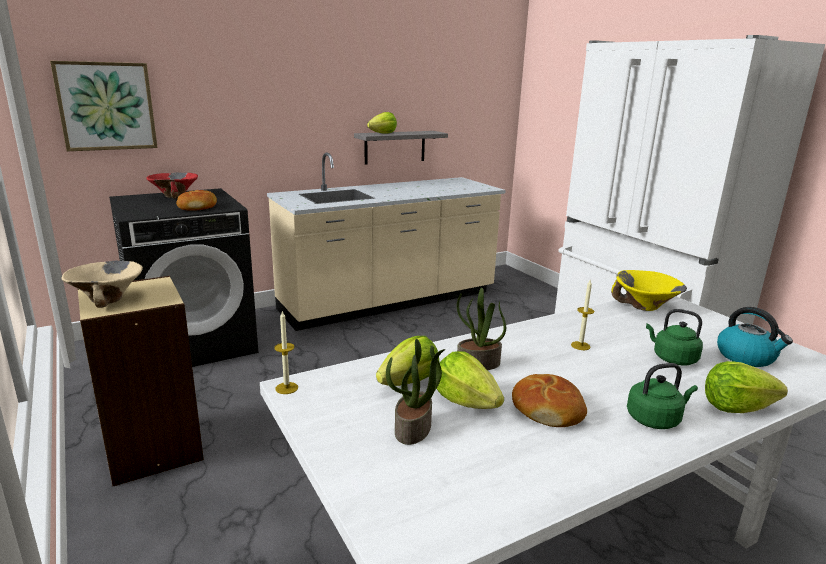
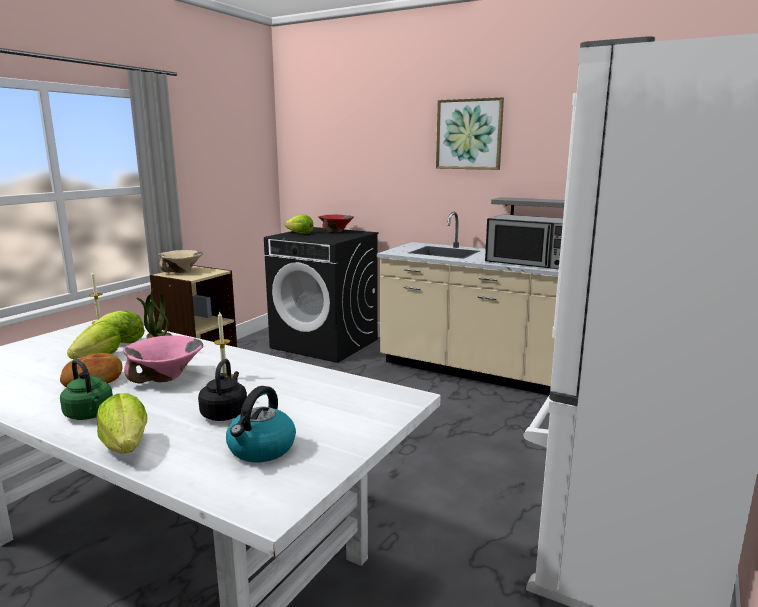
camera: 60 degrees right, 5 degrees down
(106, 106) = (320, 165): picture -> picture (469, 134)
(198, 207) = (318, 238): bread -> none
(383, 133) = (521, 199): lettuce -> lettuce (300, 233)
(413, 429) = (56, 353): potted plant -> none
(427, 191) = (530, 263): none -> microwave
(564, 371) = (166, 377): none -> pink bowl
(645, 307) = (363, 392): yellow bowl -> none
(672, 358) = (225, 413): green kettle -> black kettle

